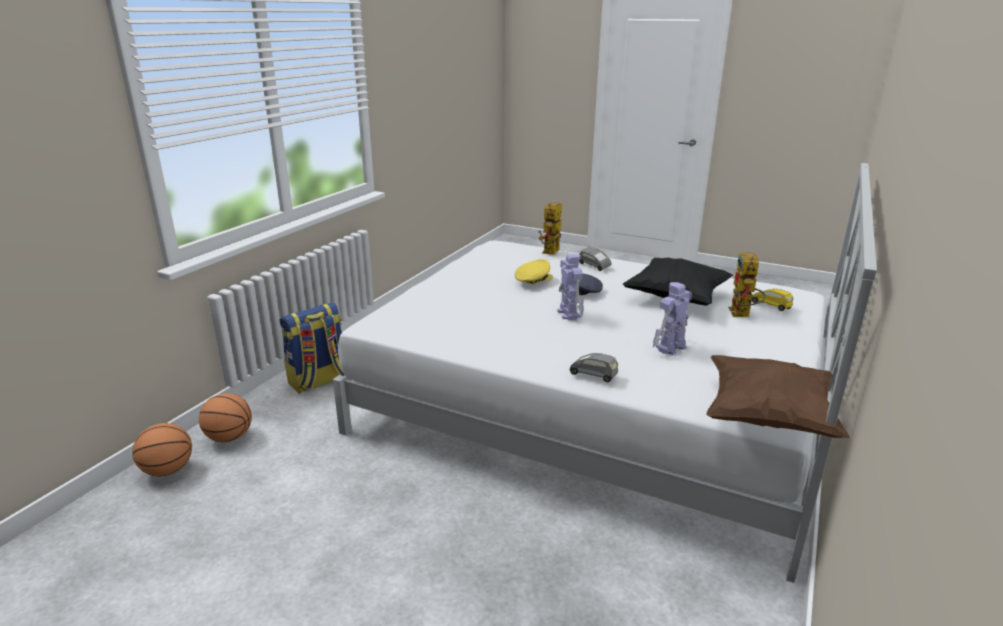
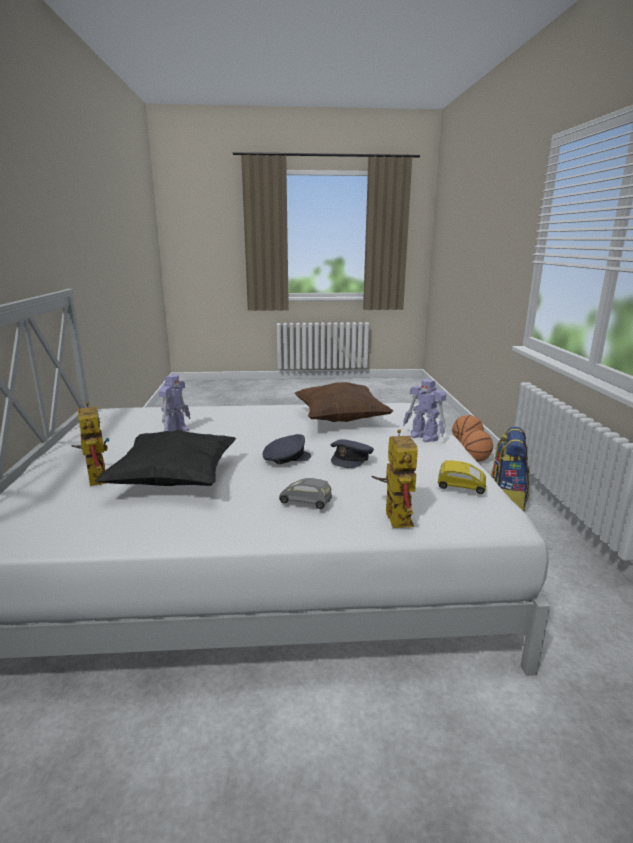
camera: 150 degrees right, 5 degrees down
(533, 279) = (351, 458): yellow cap -> grey cap
(568, 313) = (278, 436): toy robot -> toy robot (424, 437)
(593, 376) = (227, 408): grey toy car -> none
(767, 417) = (110, 411): brown pillow -> brown pillow (340, 420)
(771, 306) = (49, 497): yellow toy car -> yellow toy car (461, 487)

